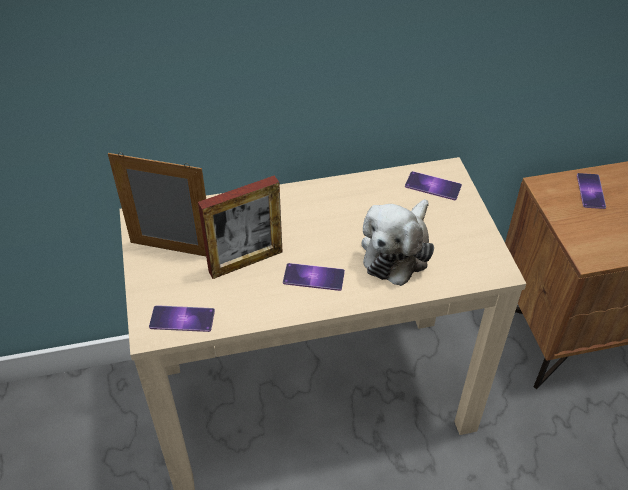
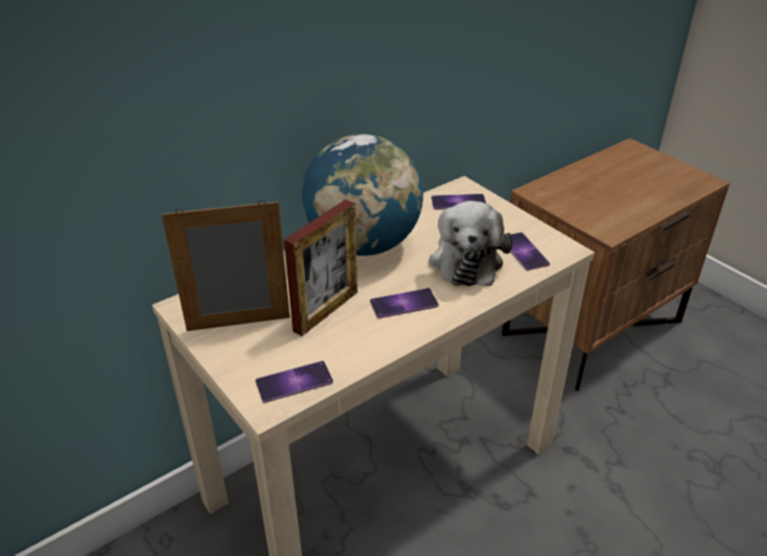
camera: 25 degrees left, 10 degrees down
(318, 205) = (363, 245): none -> globe
(590, 191) = (572, 185): phone -> phone (524, 251)

